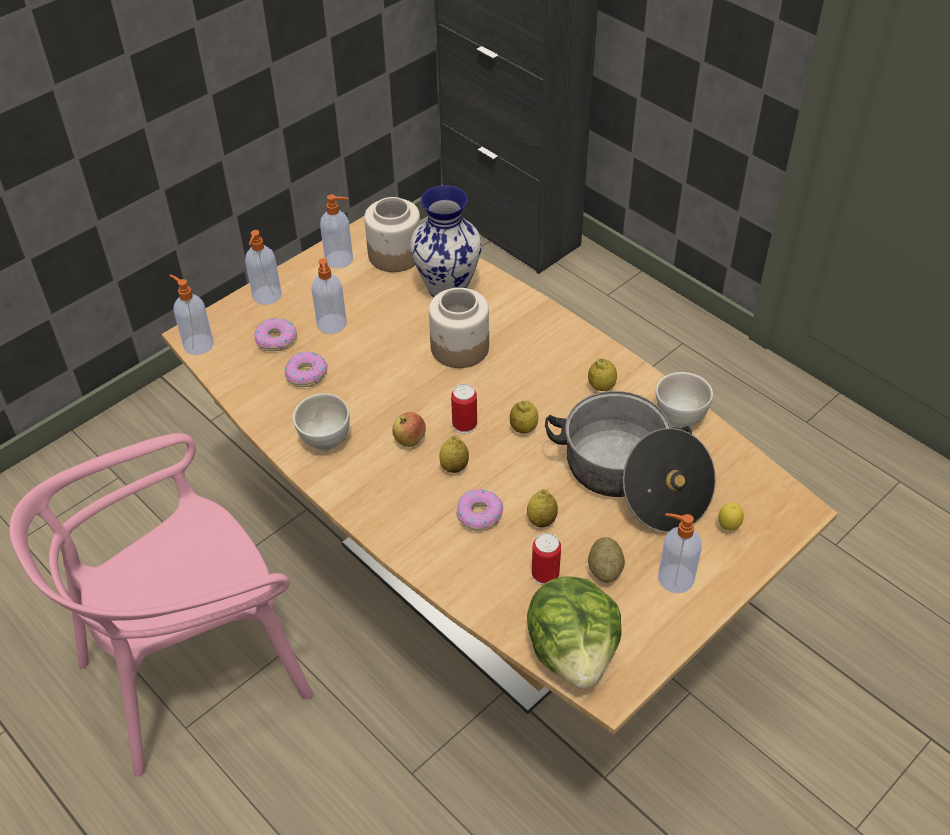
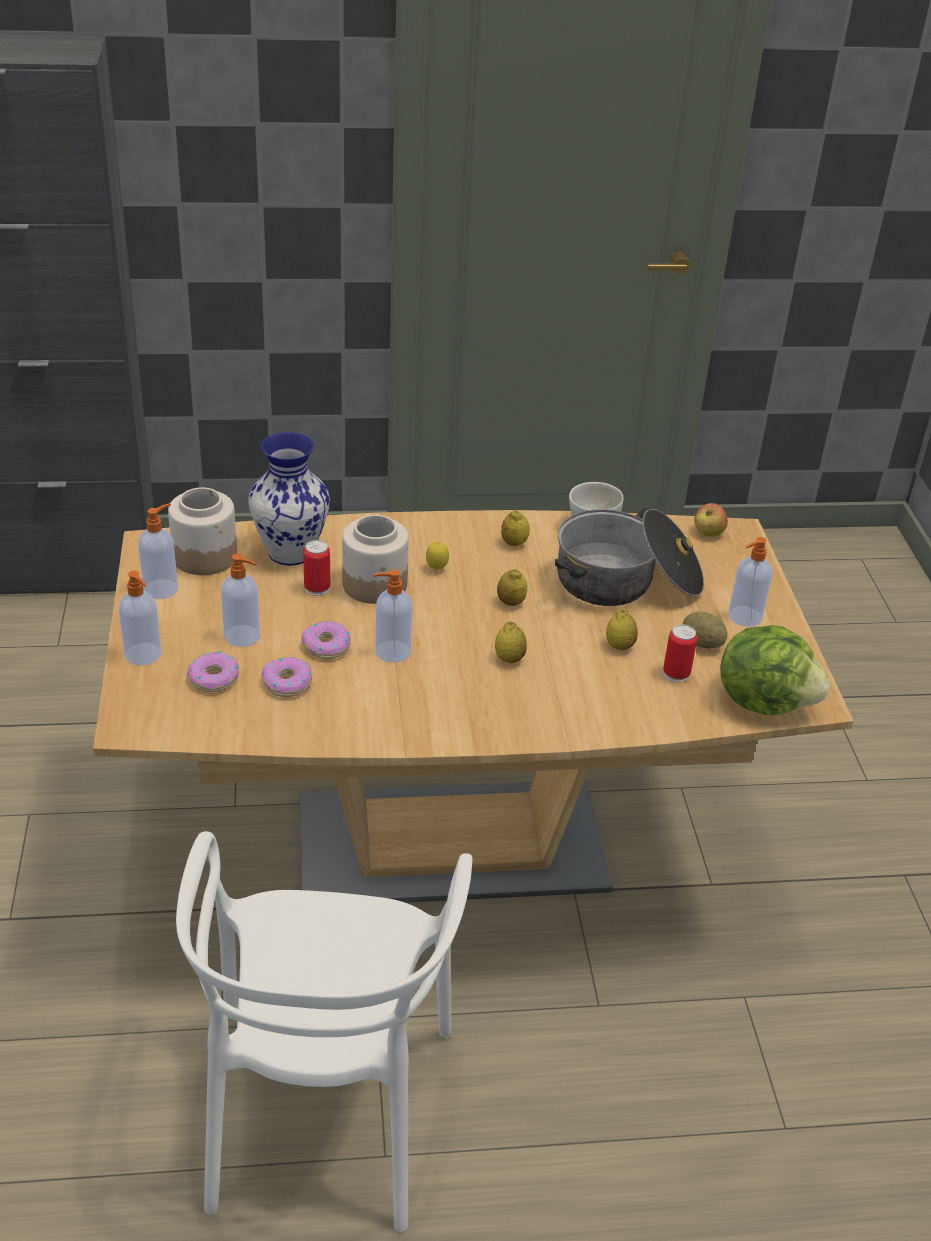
camera: 55 degrees left, 10 degrees down
(194, 670) = (323, 1110): pink chair -> white chair
(197, 344) = (146, 730): soap dispenser -> soap dispenser (391, 652)
(325, 441) = (388, 713): white bowl -> none
(409, 440) = (448, 666): apple -> apple (708, 533)
(464, 424) = (468, 629): can -> can (317, 588)
(479, 514) = (577, 673): donut -> donut (326, 646)
(728, 527) = (722, 568): lemon -> lemon (436, 569)

